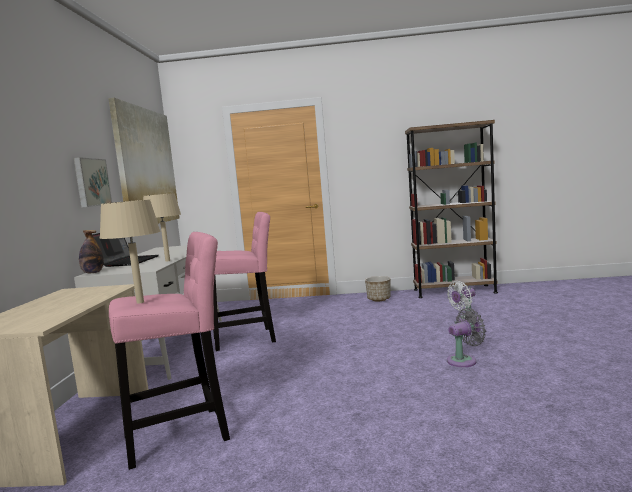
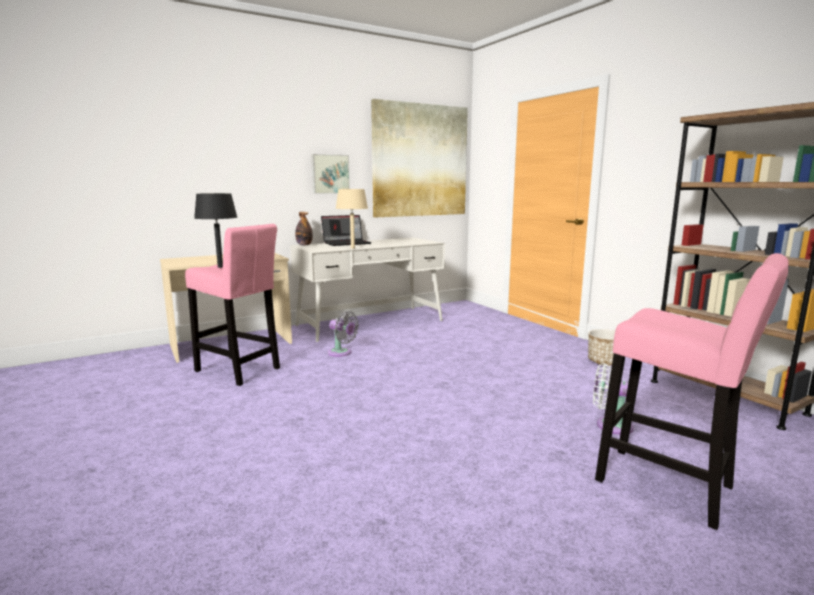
camera: 55 degrees right, 5 degrees up
(140, 302) = (220, 267): beige table lamp -> black table lamp
(248, 339) = (413, 340): pink stool -> pink stool (671, 487)
(464, 360) = (466, 447): grey fan -> grey fan (341, 353)

